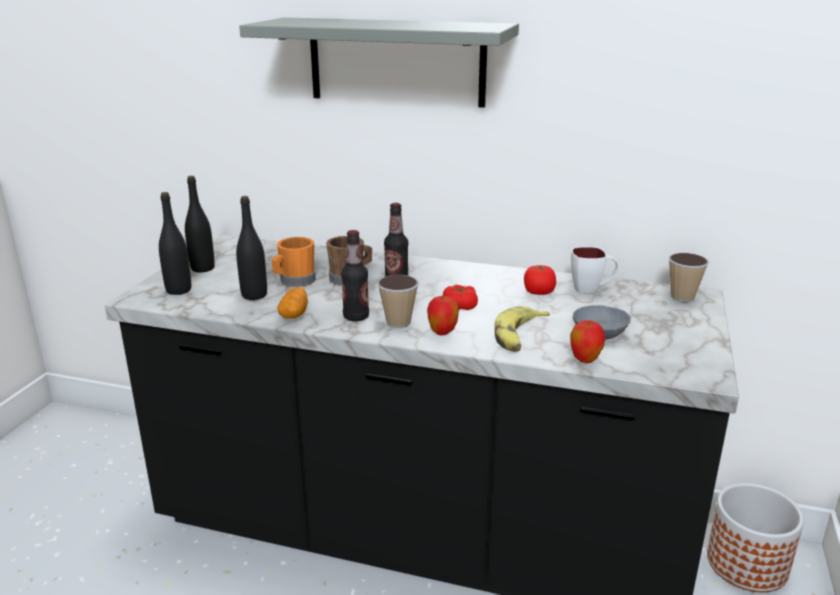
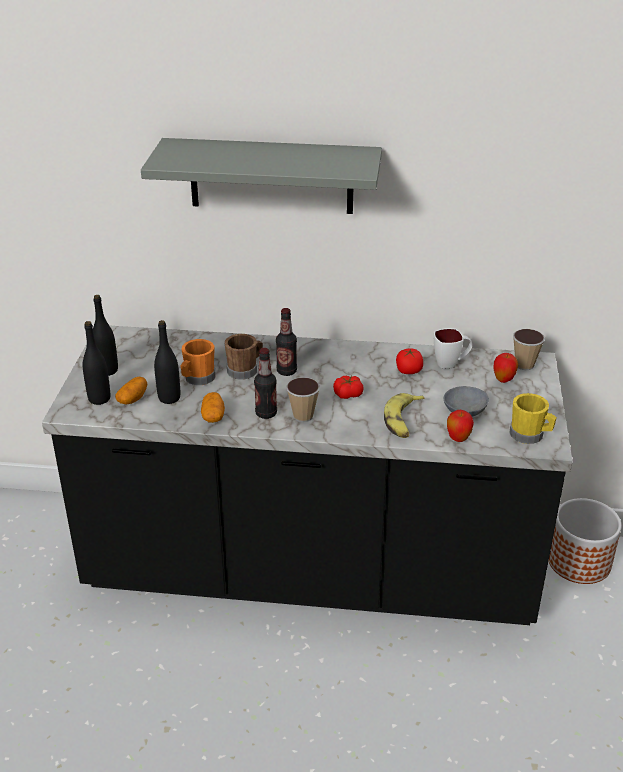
camera: 10 degrees left, 10 degrees up
(214, 293) = (133, 399): none -> potato
(442, 333) = (342, 423): apple -> apple (503, 380)
(681, 364) = (530, 435): none -> yellow mug

